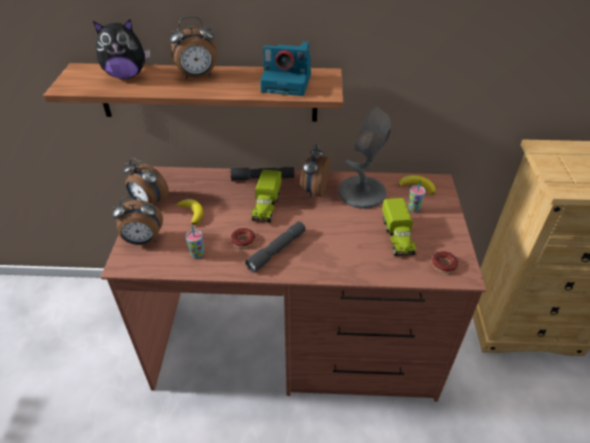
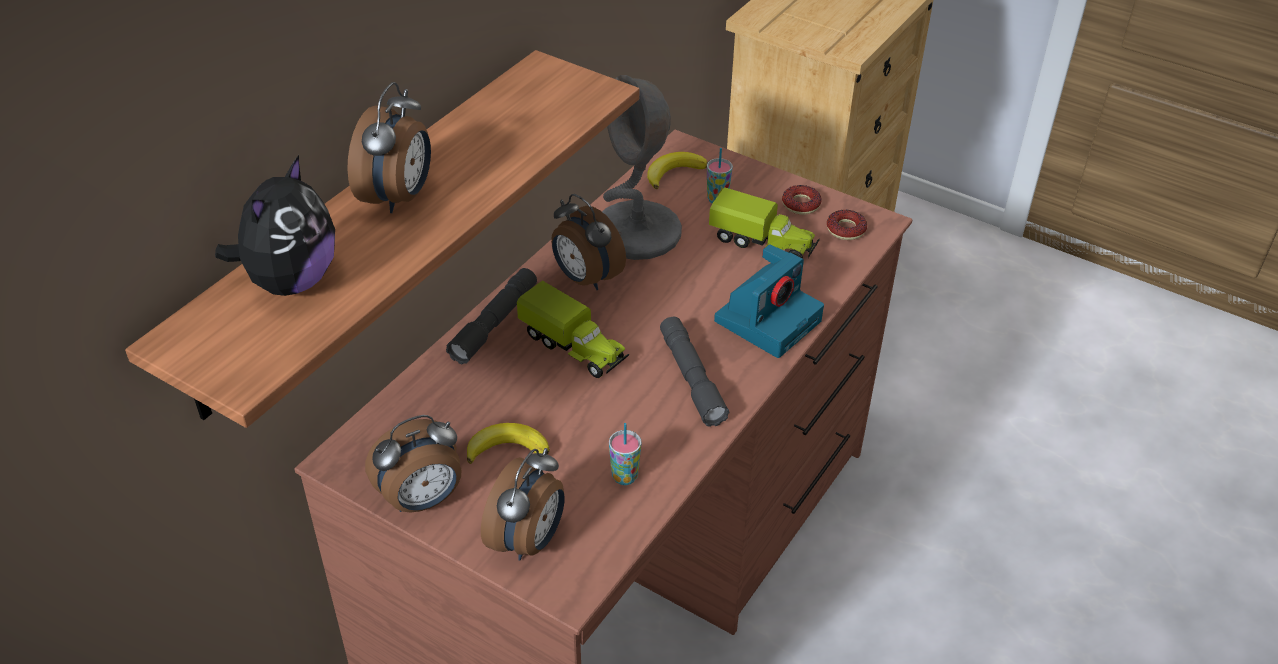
camera: 60 degrees left, 0 degrees up
(243, 240) = (636, 408): donut -> donut (801, 204)
(288, 82) = (528, 113): camera -> camera (768, 319)

